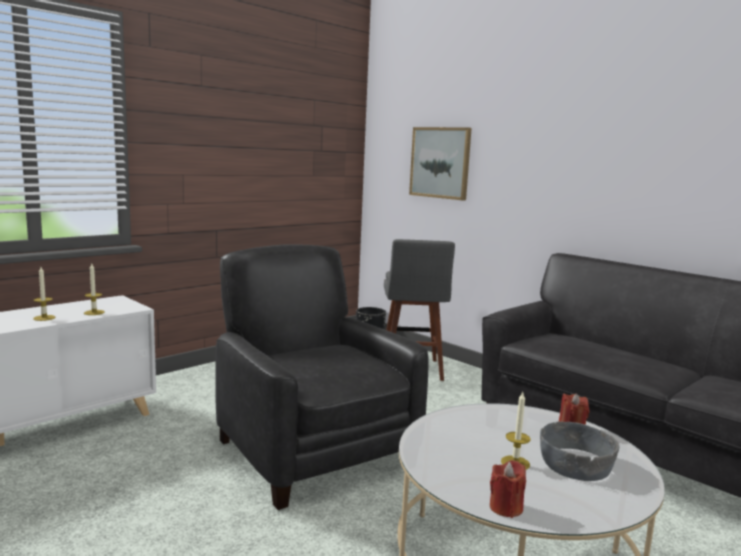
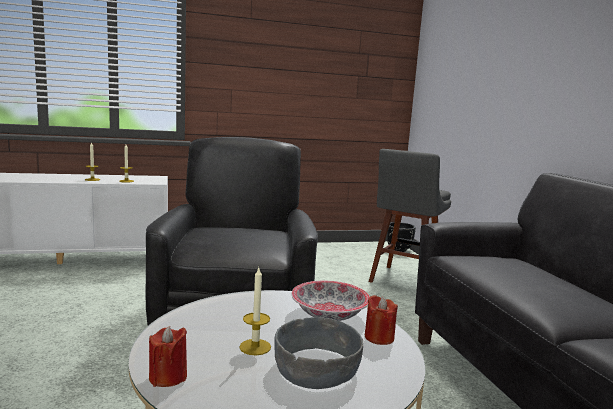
camera: 30 degrees right, 0 degrees up
(440, 162) = (465, 83): picture -> none
(513, 419) = (330, 314): none -> bowl

